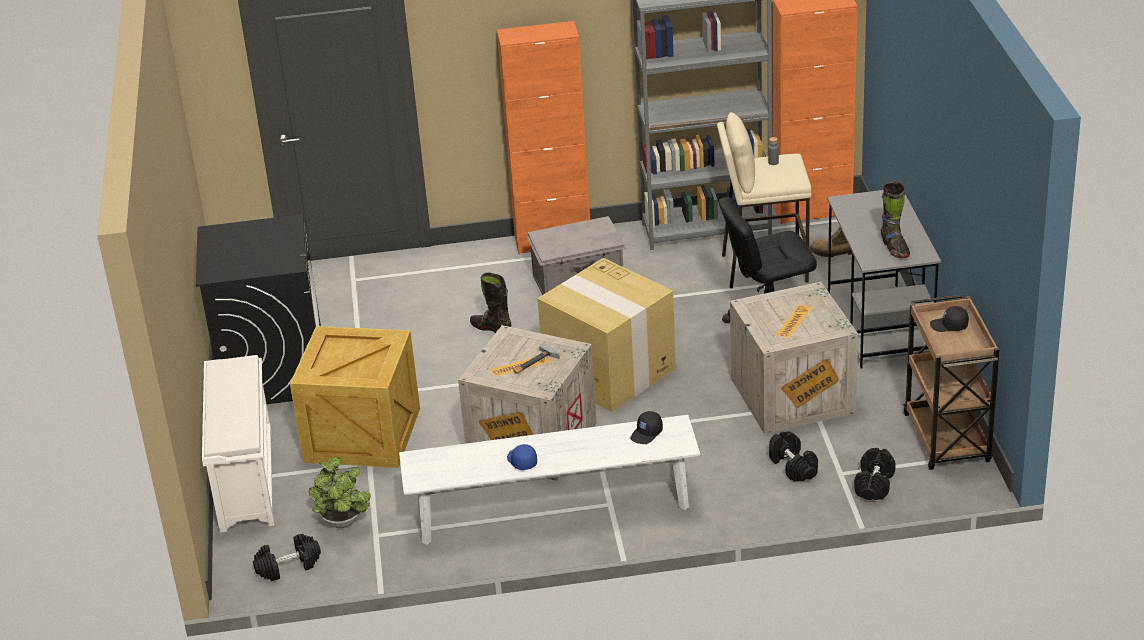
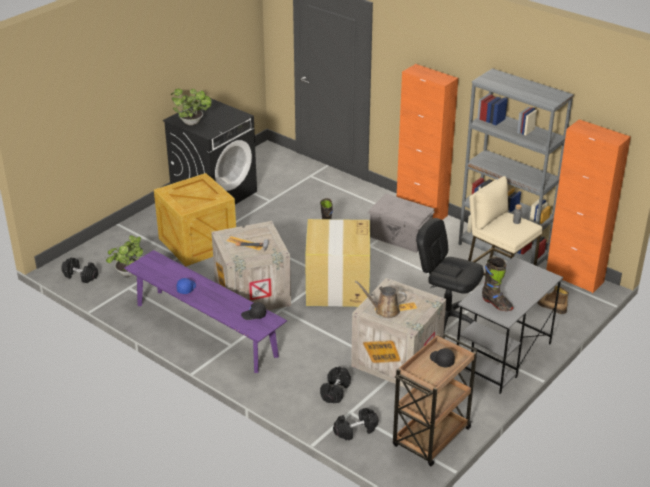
camera: 45 degrees right, 0 degrees up
(245, 265) = (193, 123): none -> potted plant
(245, 479) = (129, 230): white shoe rack -> none
(553, 510) = (205, 330): white bench -> purple bench
(788, 330) = (384, 310): none -> brown watering can
(894, 248) = (496, 304): black boot -> black boot turned 75 degrees counterclockwise

